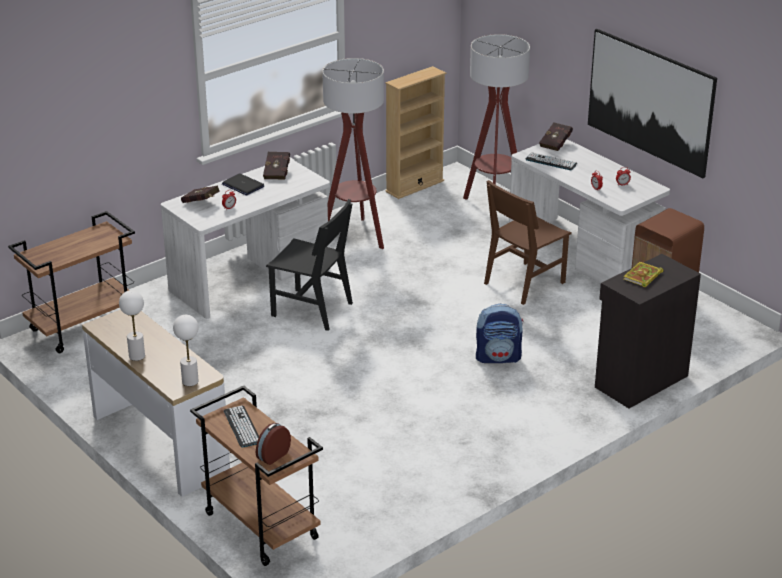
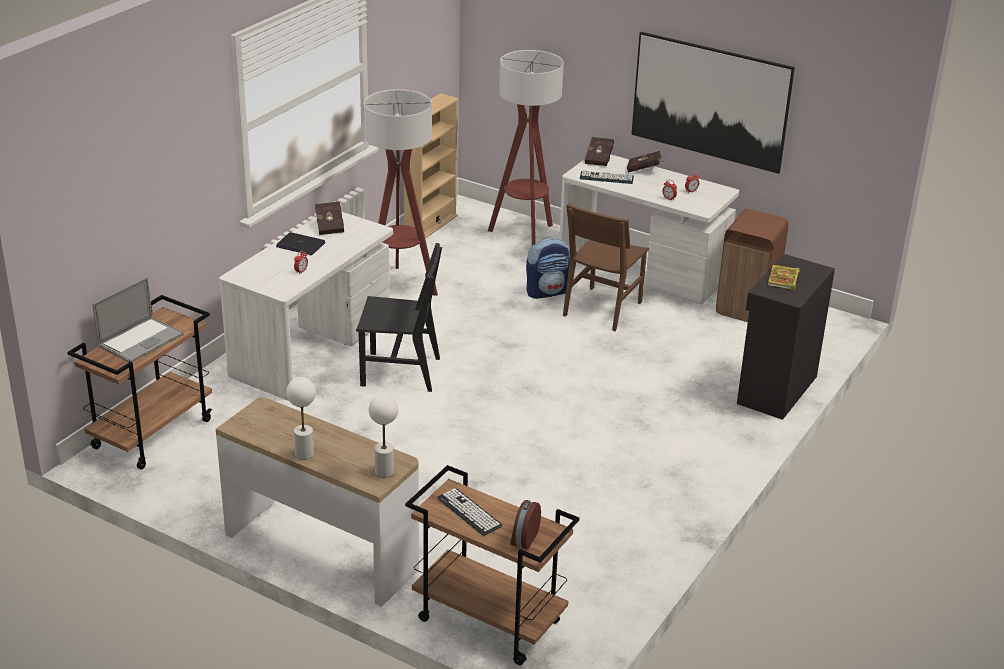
camera: 20 degrees left, 0 degrees up
(73, 246) = (141, 340): none -> laptop
(201, 203) = (266, 271): red book -> red book (645, 170)
(498, 357) = (624, 390): backpack -> backpack (547, 292)

